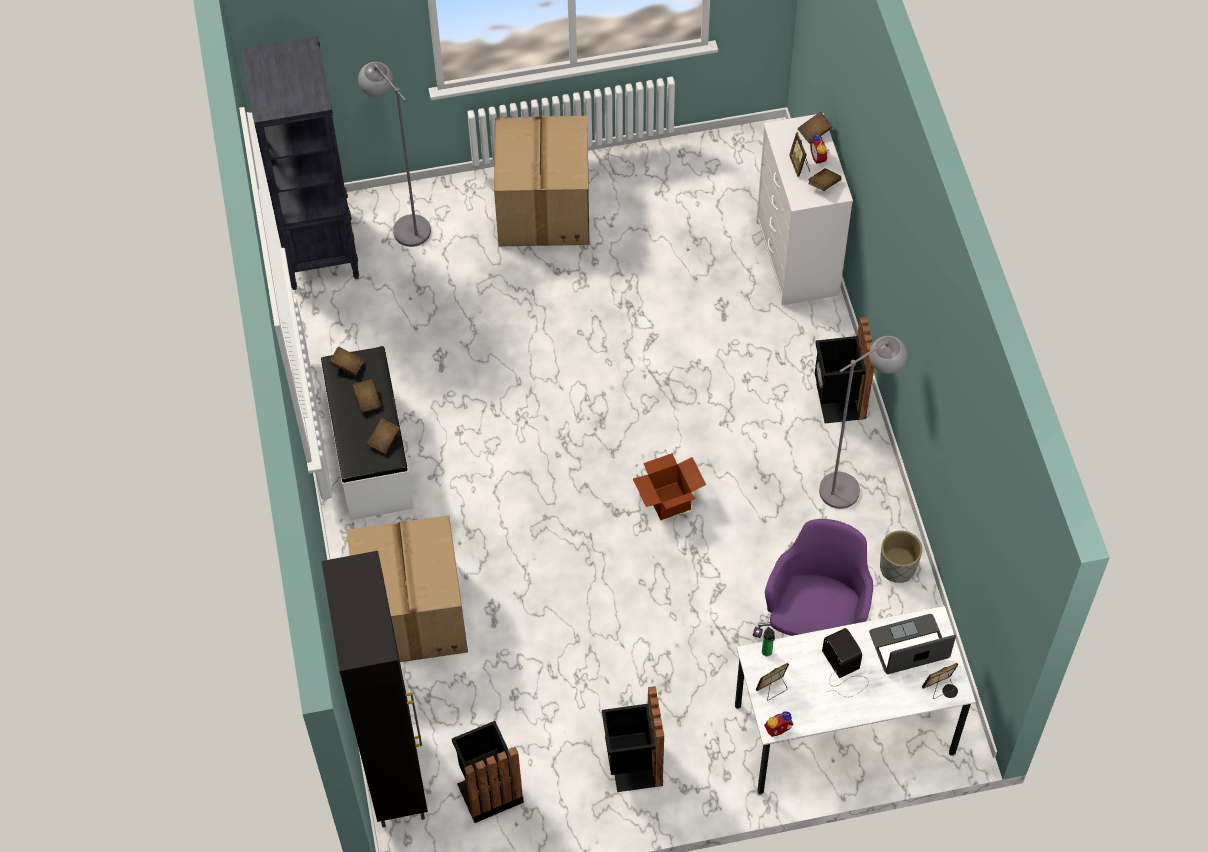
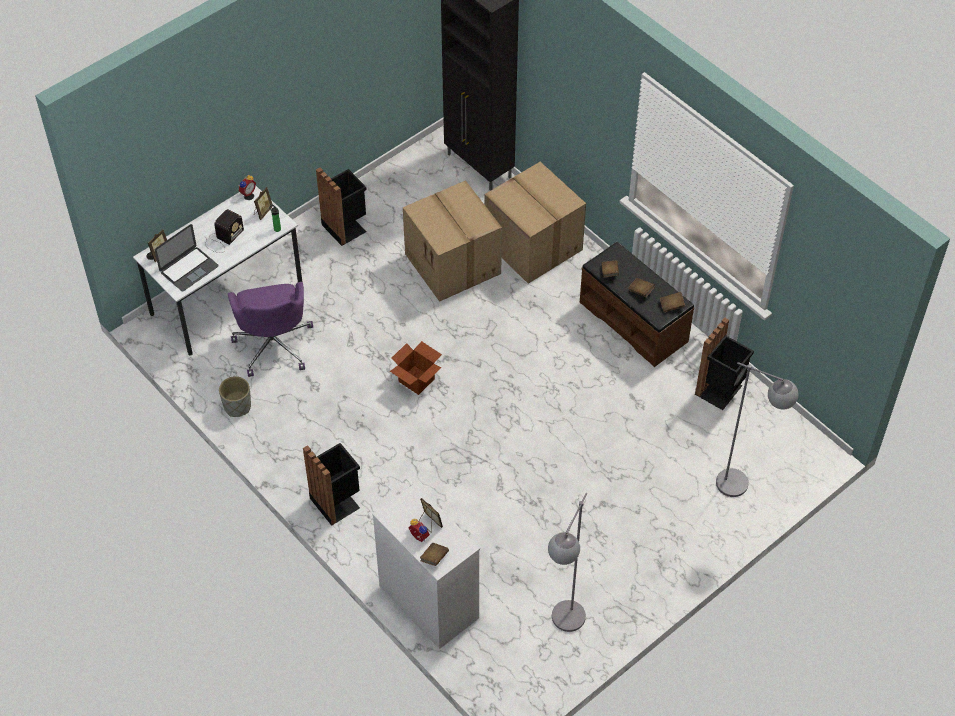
camera: 150 degrees right, 5 degrees down
(319, 249) = (785, 438): black bookcase -> none
(369, 453) = (634, 321): white bench -> brown bench
(488, 790) = (421, 181): black trash can -> black trash can (720, 390)
(542, 208) = (651, 549): cardboard box -> cardboard box (454, 264)
(823, 184) = (401, 516): brown book -> none
(844, 671) = (223, 239): radio -> radio turned 90 degrees counterclockwise
(850, 483) = (297, 447): grey floor lamp -> grey floor lamp (563, 627)

